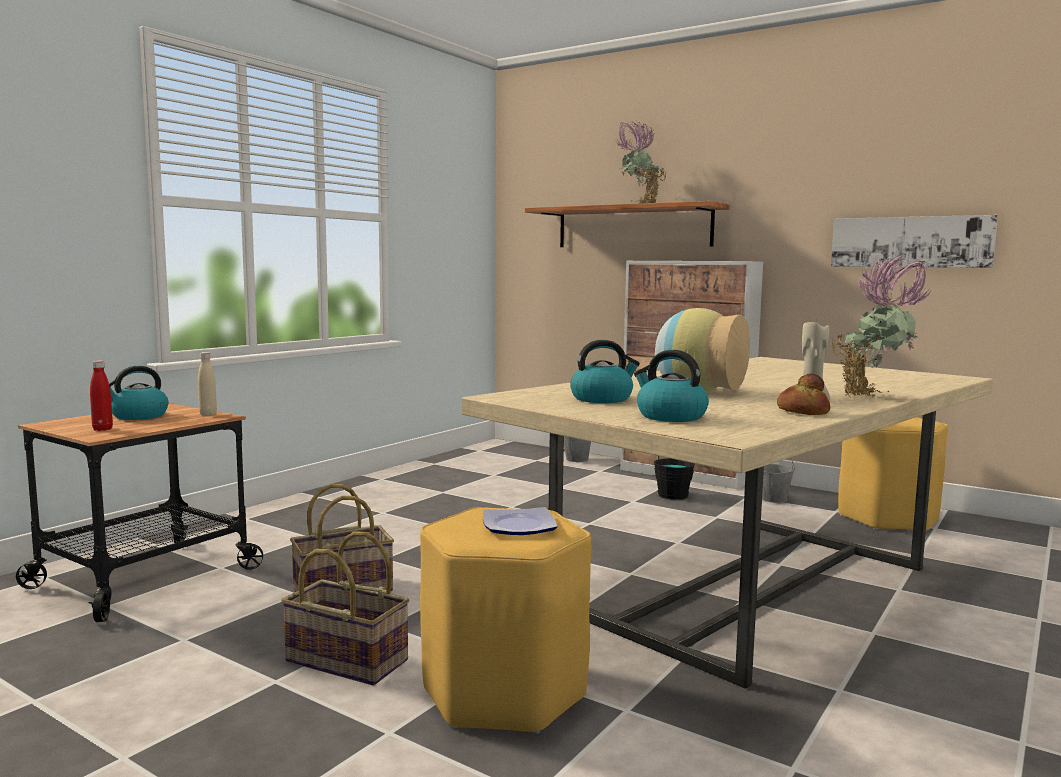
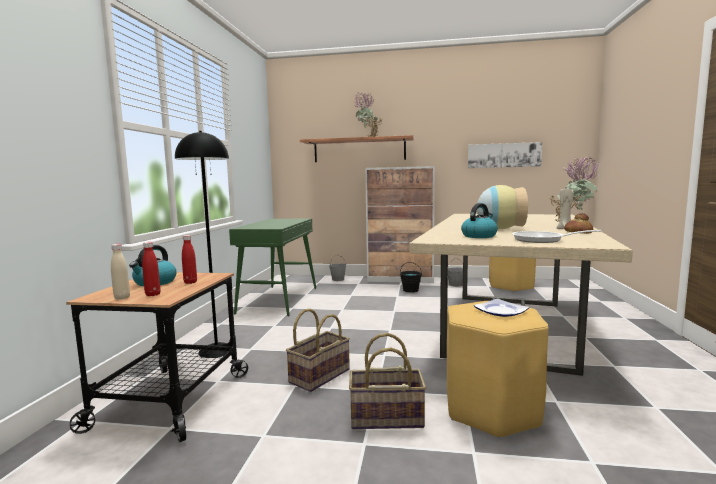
camera: 25 degrees left, 0 degrees up
(171, 421) = (190, 282): none -> red bottle
(208, 414) = (204, 275): beige bottle -> beige bottle (122, 298)
(269, 530) = (216, 350): none -> black floor lamp
(441, 477) = (279, 300): none -> green console table
(670, 416) = (542, 240): kettle -> frying pan

